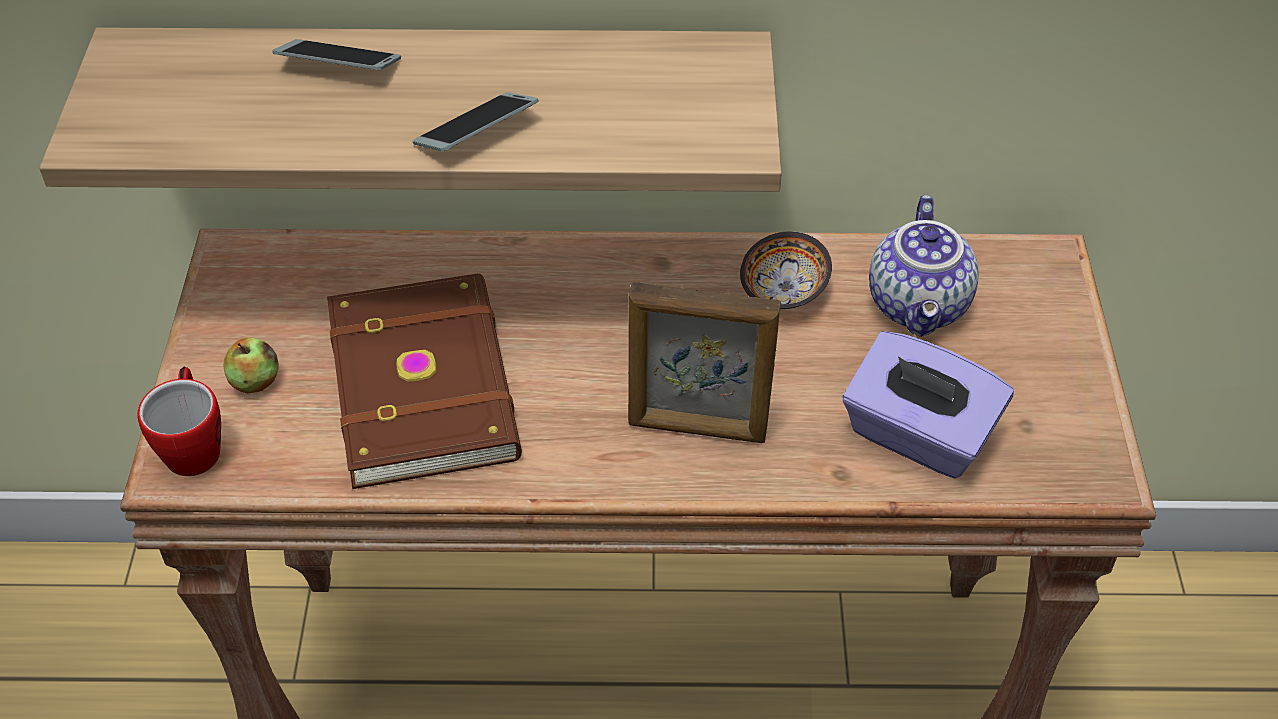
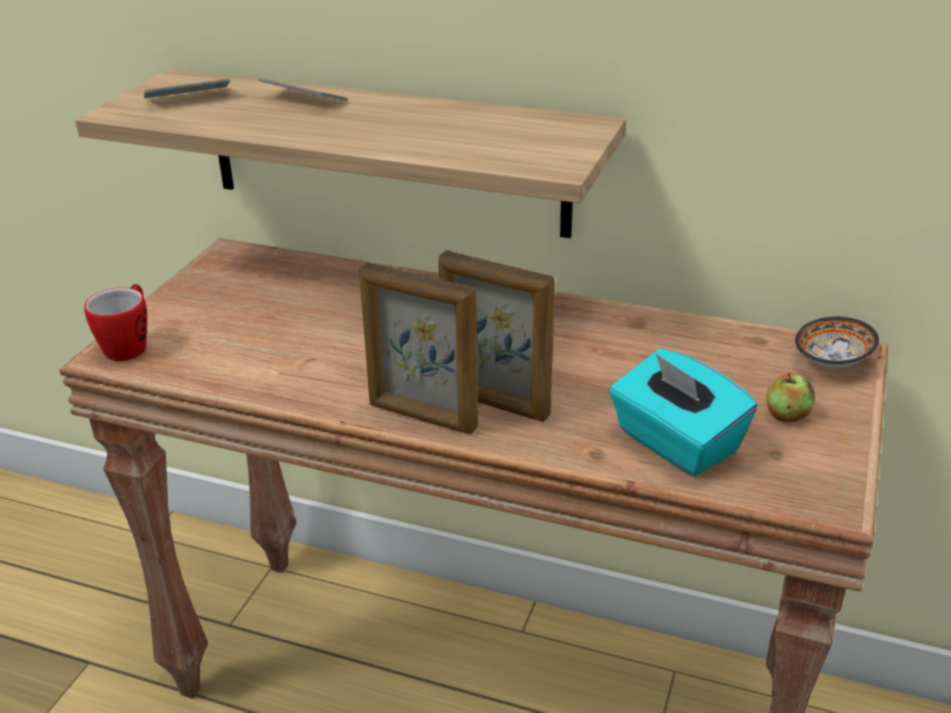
camera: 20 degrees right, 15 degrees down
(255, 381) = (195, 319): apple -> apple (787, 415)
(427, 384) = (310, 341): brown book -> none
(476, 132) = (370, 137): phone -> phone (188, 98)
(623, 469) = (422, 417): none -> picture frame
(783, 291) = (612, 336): bowl -> bowl (832, 361)
(918, 436) = (675, 443): purple tissue box -> turquoise tissue box
(920, 306) = (721, 363): teapot -> none

